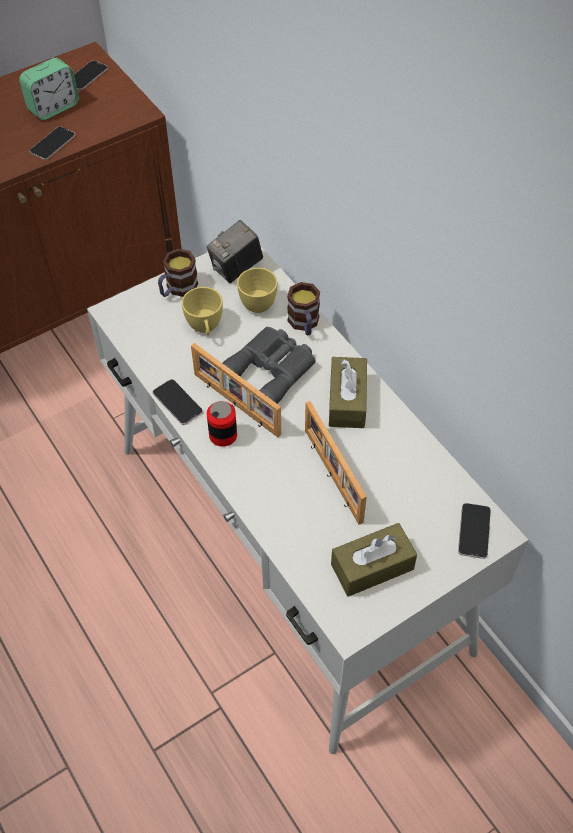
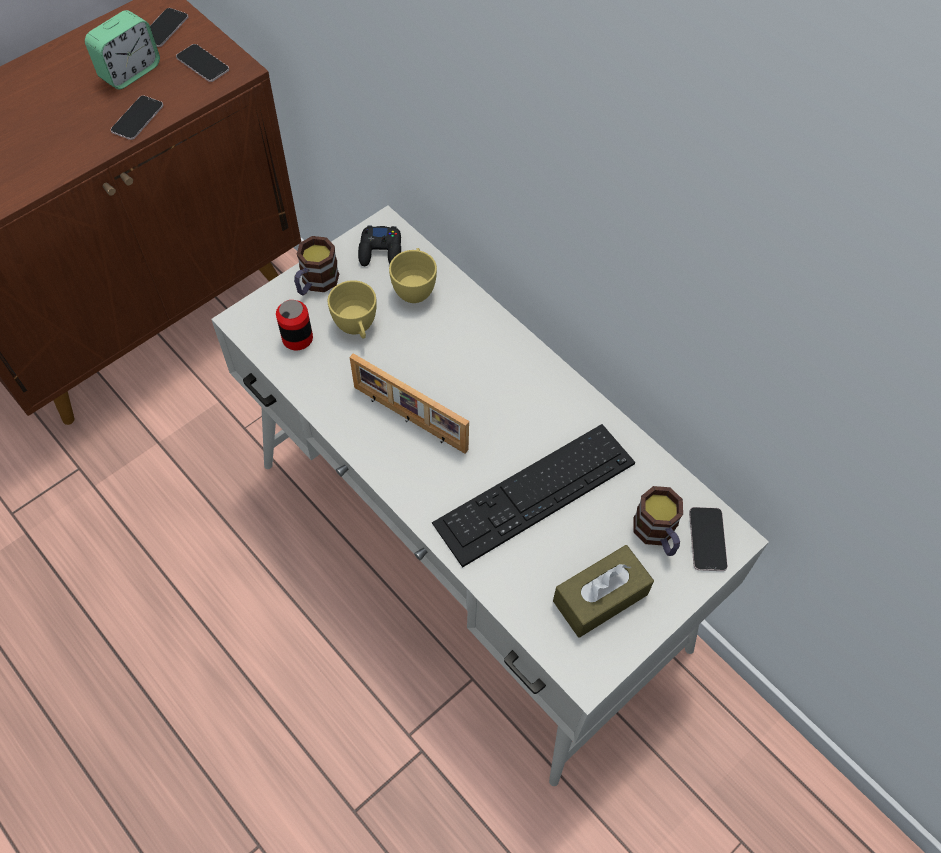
camera: 10 degrees left, 5 degrees up
(177, 402) = (340, 424): phone -> phone (202, 64)
(223, 435) = (401, 459): can -> can (297, 338)
(236, 269) = (381, 251): camera -> black game controller
(272, 369) = (444, 370): grey binoculars -> none
(304, 324) = (472, 311): mug -> mug (657, 535)
(331, 476) = (535, 493): picture frame -> keyboard
(347, 400) = (537, 399): brown tissue box -> none

